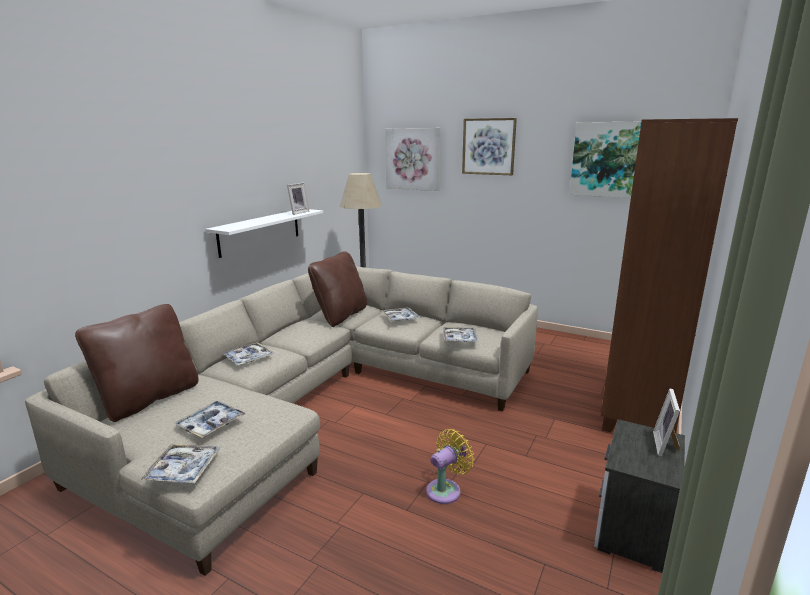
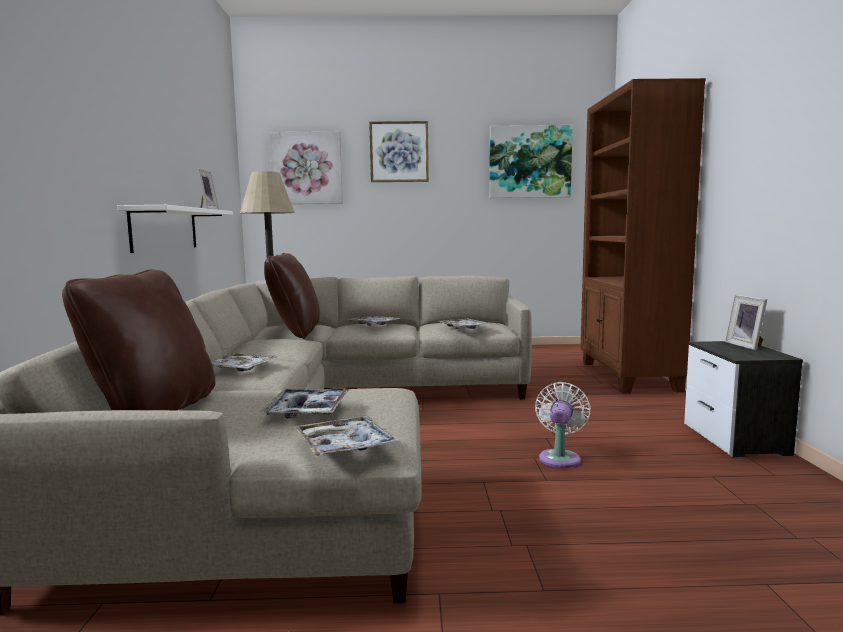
camera: 30 degrees left, 10 degrees down
(446, 490) = (560, 457): yellow fan -> white fan

